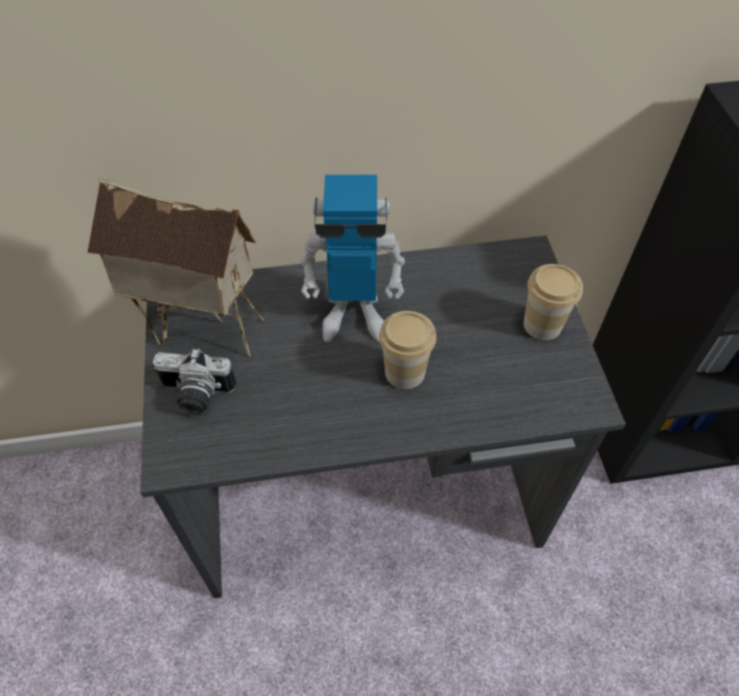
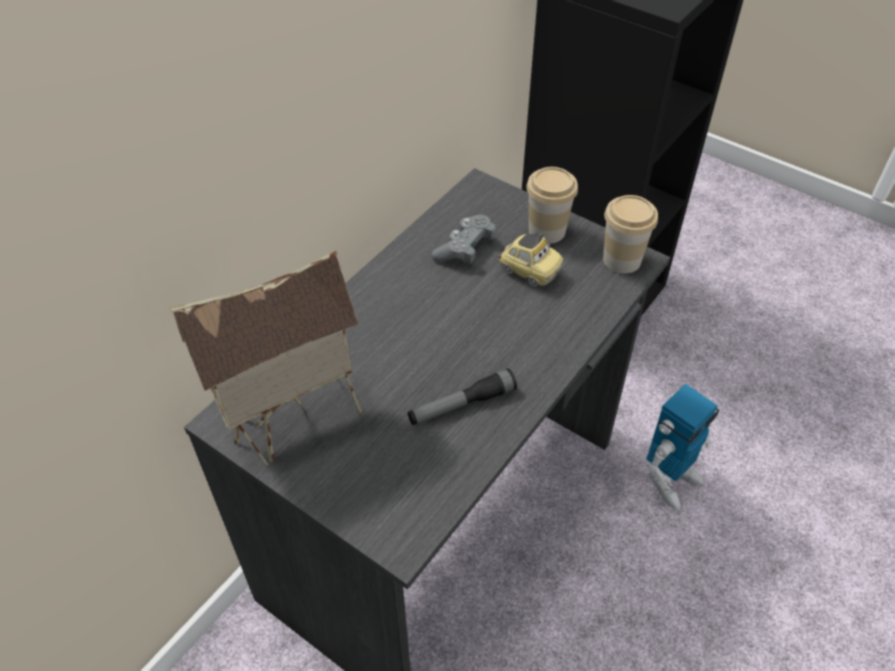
camera: 45 degrees left, 5 degrees down
(195, 396) = (356, 477): camera -> none
(316, 405) = (461, 405): none -> flashlight
(353, 315) = (406, 321): toy robot -> toy robot (669, 480)
(405, 372) = (495, 331): cup -> cup (622, 260)
(460, 292) = (465, 248): none -> grey game controller
(487, 346) = (529, 272): none -> toy car

